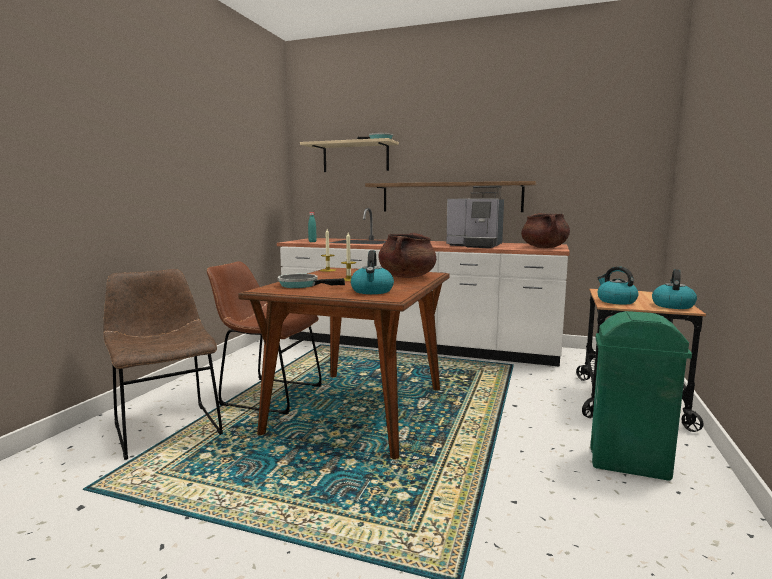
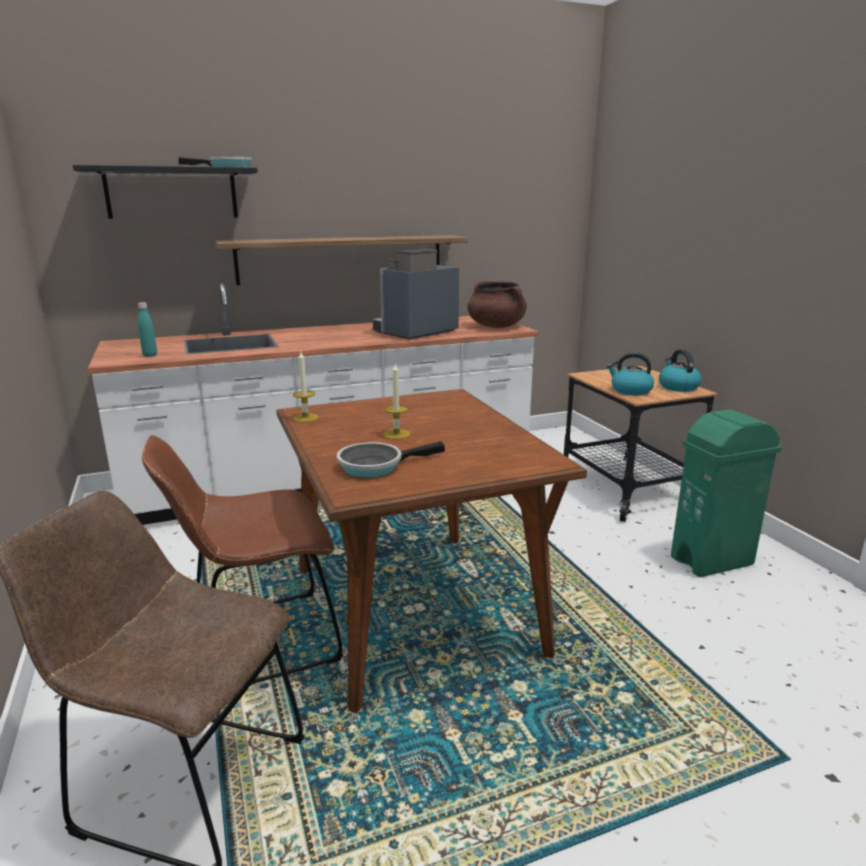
camera: 40 degrees left, 10 degrees up
(355, 157) = (172, 193): beige shelf -> black shelf
(372, 291) = (495, 453): kettle -> none
(407, 277) = (448, 410): brown cooking pot -> none
(475, 245) = (415, 332): coffee machine -> coffee machine turned 150 degrees clockwise

